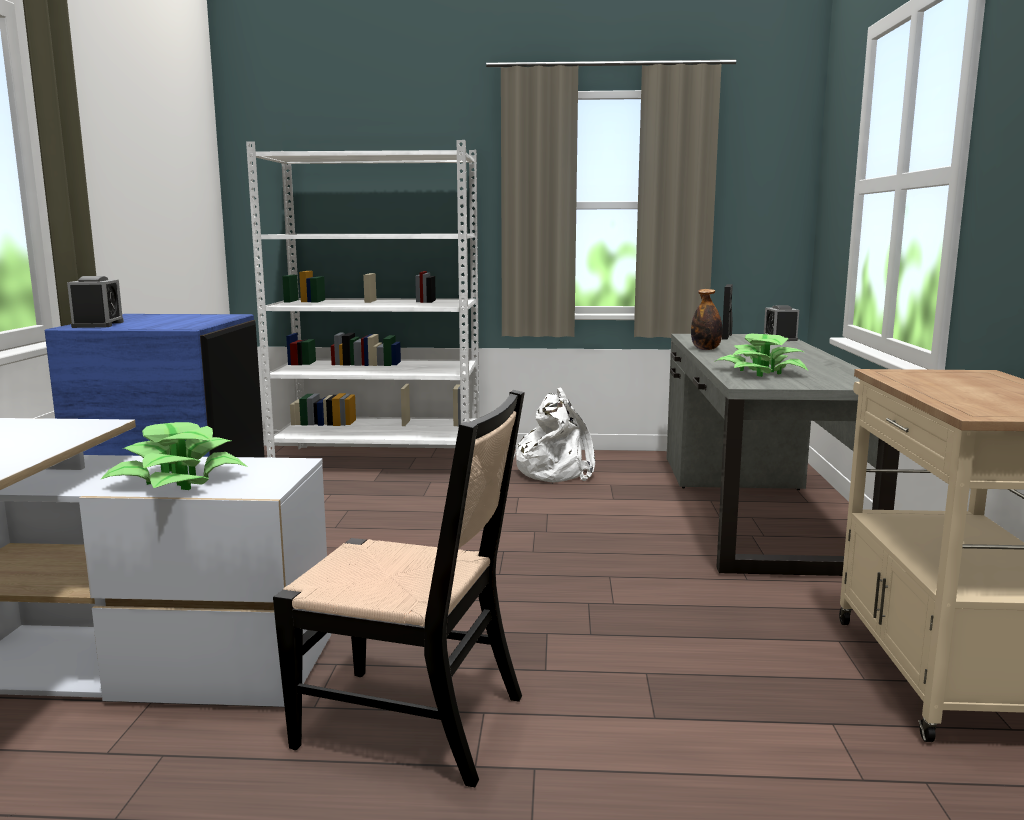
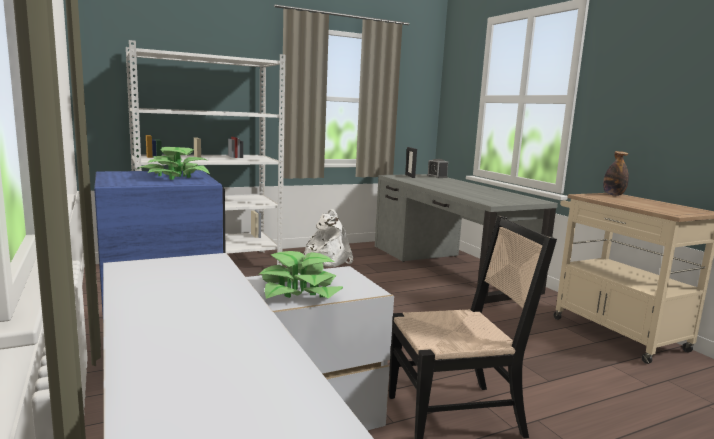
camera: 30 degrees left, 0 degrees up
(98, 324) = (125, 182): alarm clock -> none
(705, 349) = (421, 184): bottle -> bottle (613, 195)
(760, 372) = (479, 196): potted plant -> potted plant (174, 176)

